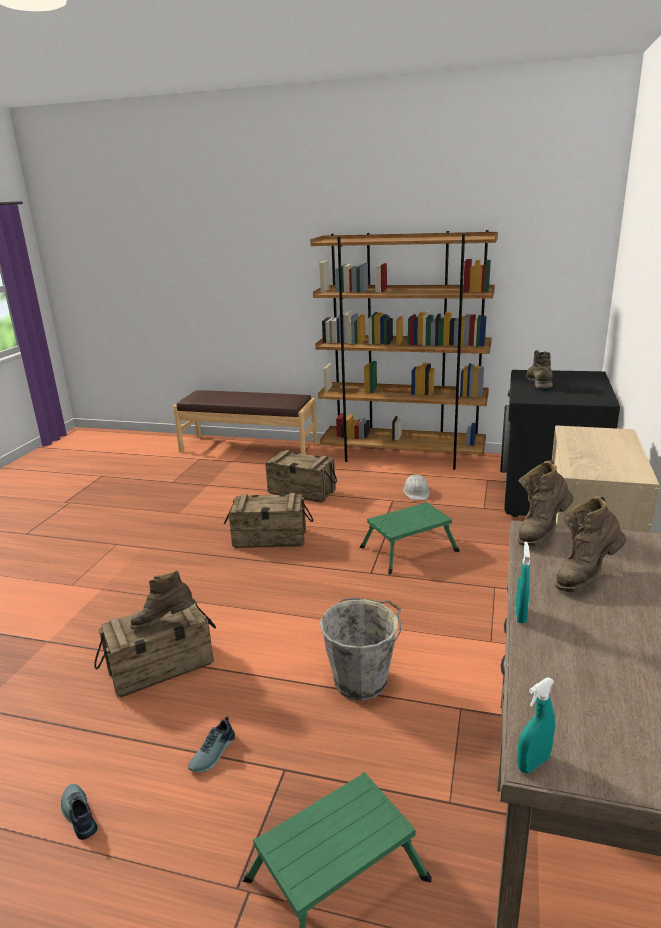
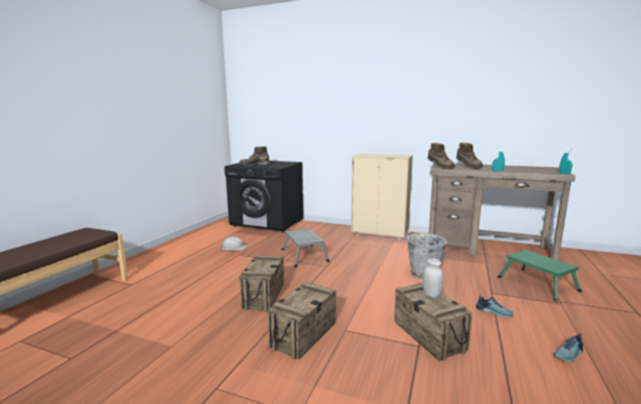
camera: 85 degrees left, 10 degrees down
(164, 623) = (431, 294): brown boot -> white jar
(302, 491) = (192, 282): crate -> crate (304, 334)
(403, 457) = (173, 247): brown bookcase -> none
(408, 549) = (304, 255): green step ladder -> grey step ladder

